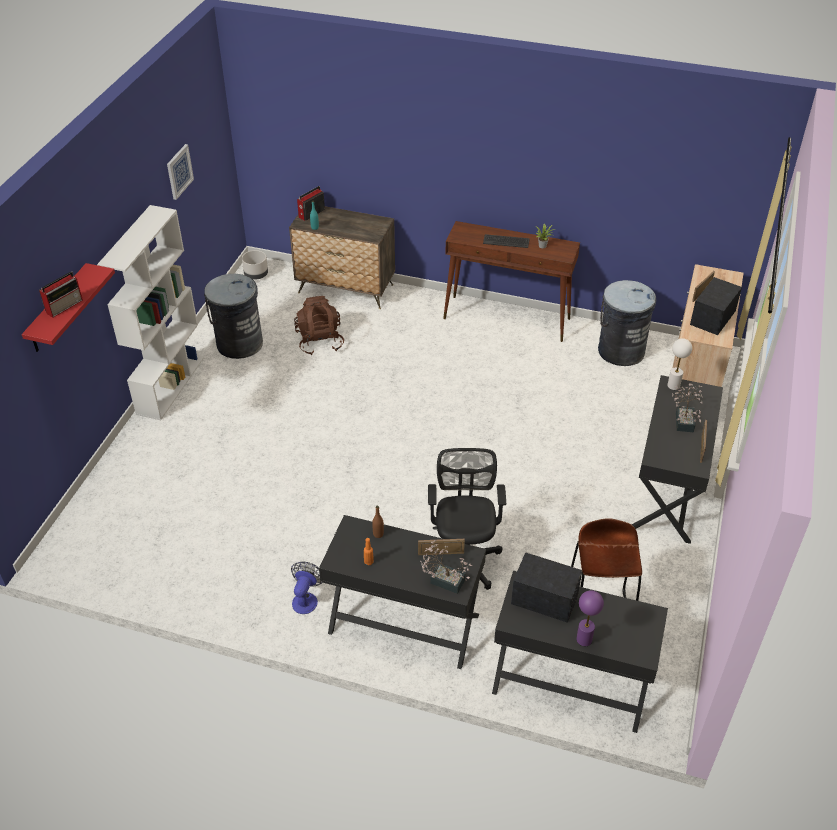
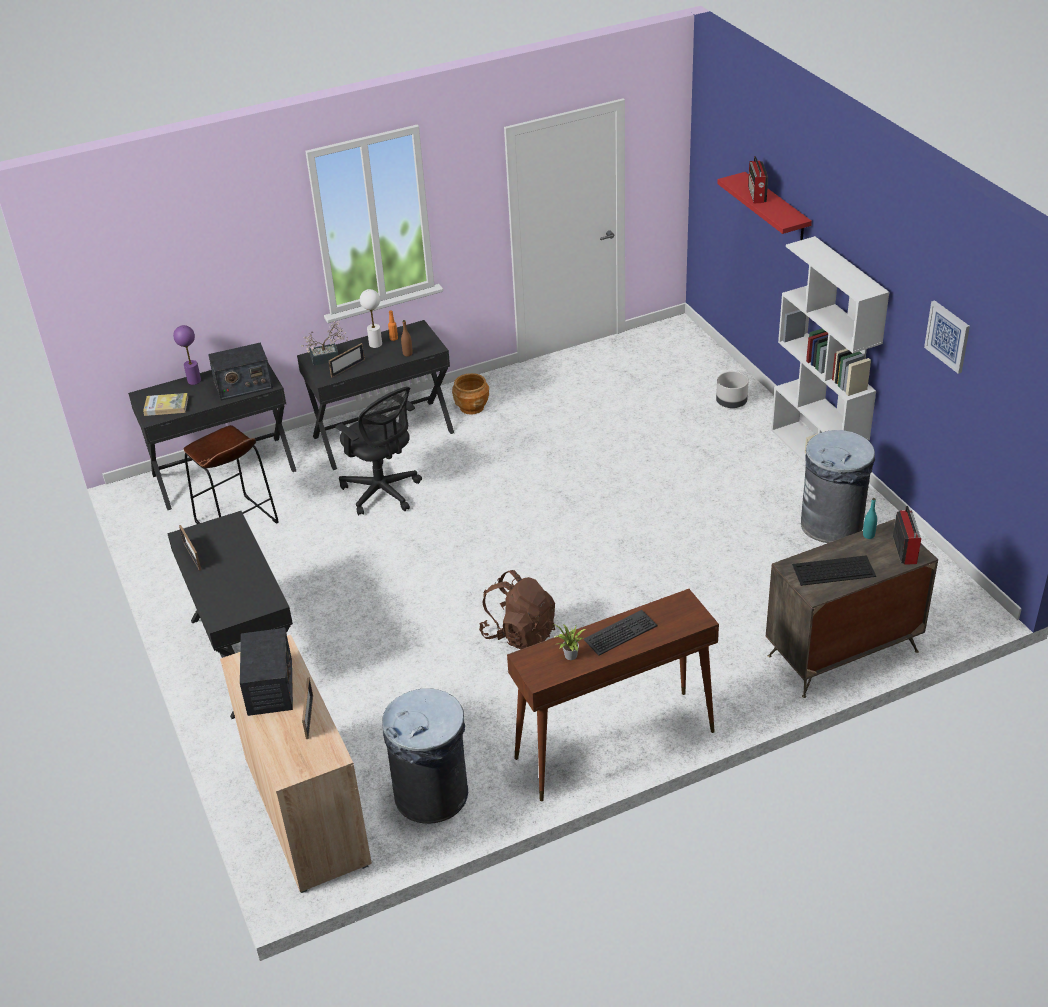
camera: 140 degrees right, 5 degrees down
(256, 275) = (957, 600): grey planter -> grey planter (731, 403)
(306, 599) = (472, 407): fan -> brown planter
(320, 341) = (764, 577): brown backpack -> brown backpack (519, 633)
(358, 224) = (833, 571): none -> keyboard
(631, 621) = (166, 406): none -> book
(673, 385) = (266, 602): white table lamp -> white table lamp (375, 344)
(684, 420) = (227, 573): potted plant -> none

